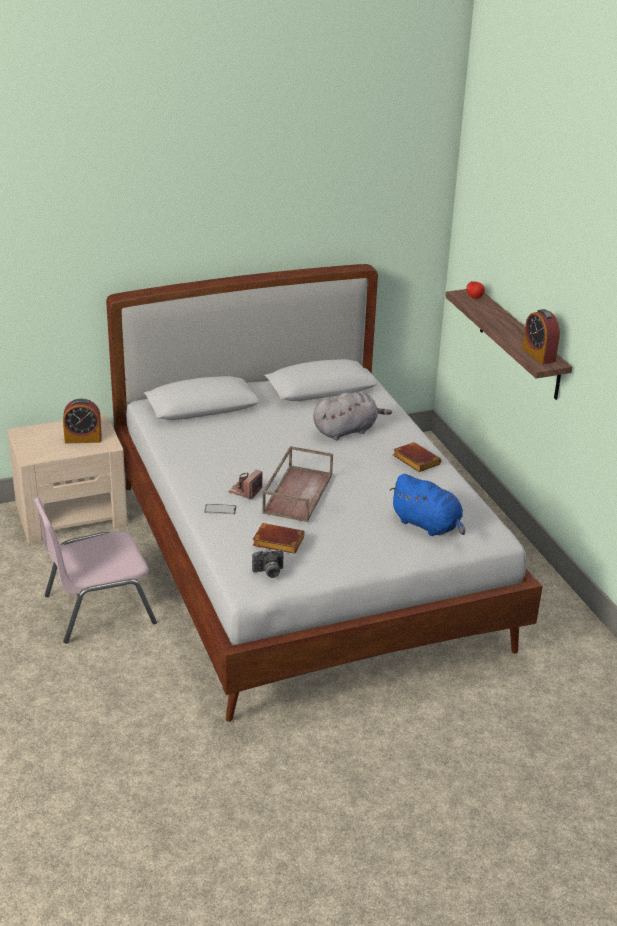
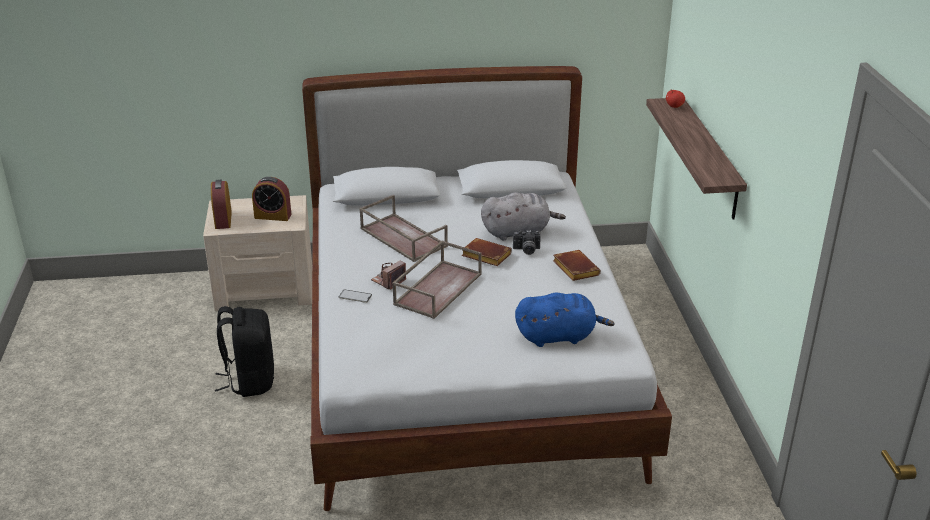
camera: 15 degrees right, 0 degrees up
(97, 608) = (250, 380): pink chair -> black backpack
(238, 447) = (402, 237): none -> brown tray
(269, 572) = (371, 365): camera -> camera (526, 250)
(276, 543) = (393, 336): brown book -> brown book (484, 256)
(428, 525) = (558, 336): blue plush toy -> blue plush toy turned 60 degrees counterclockwise
(538, 354) = (715, 169): alarm clock -> alarm clock (223, 220)

